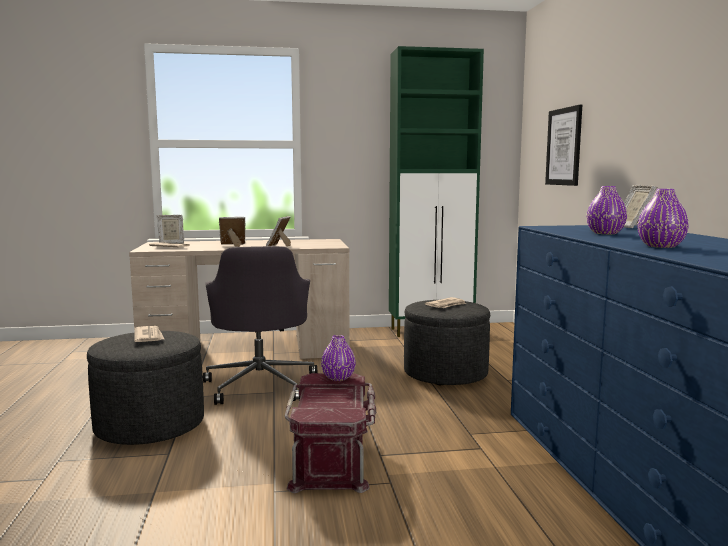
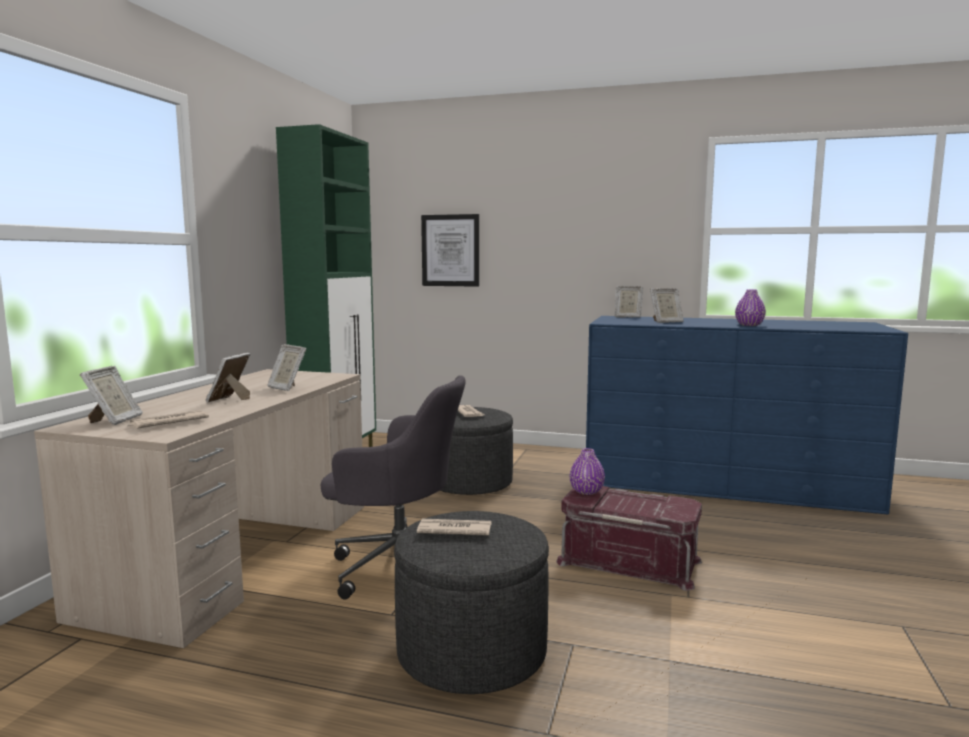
camera: 65 degrees left, 0 degrees up
(605, 233) = (666, 322): purple vase -> picture frame

